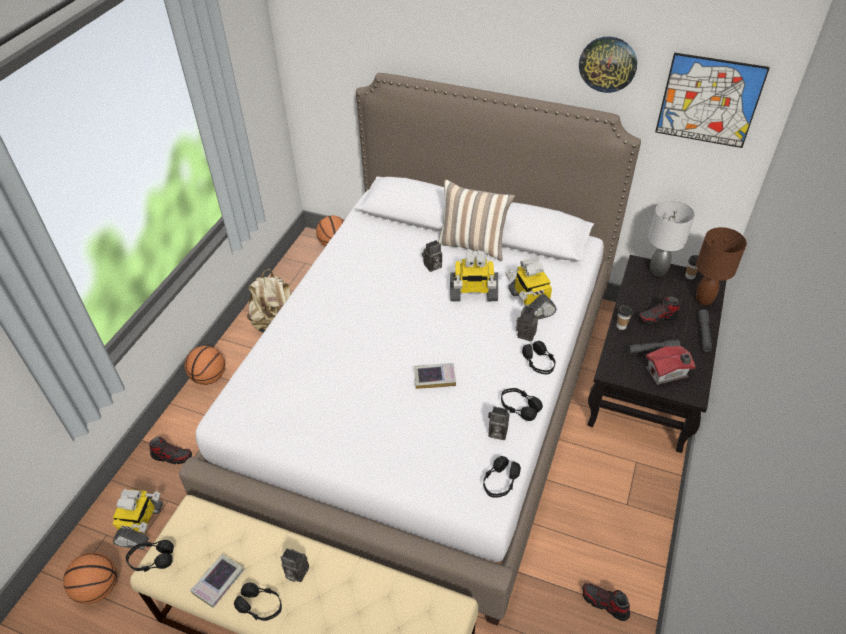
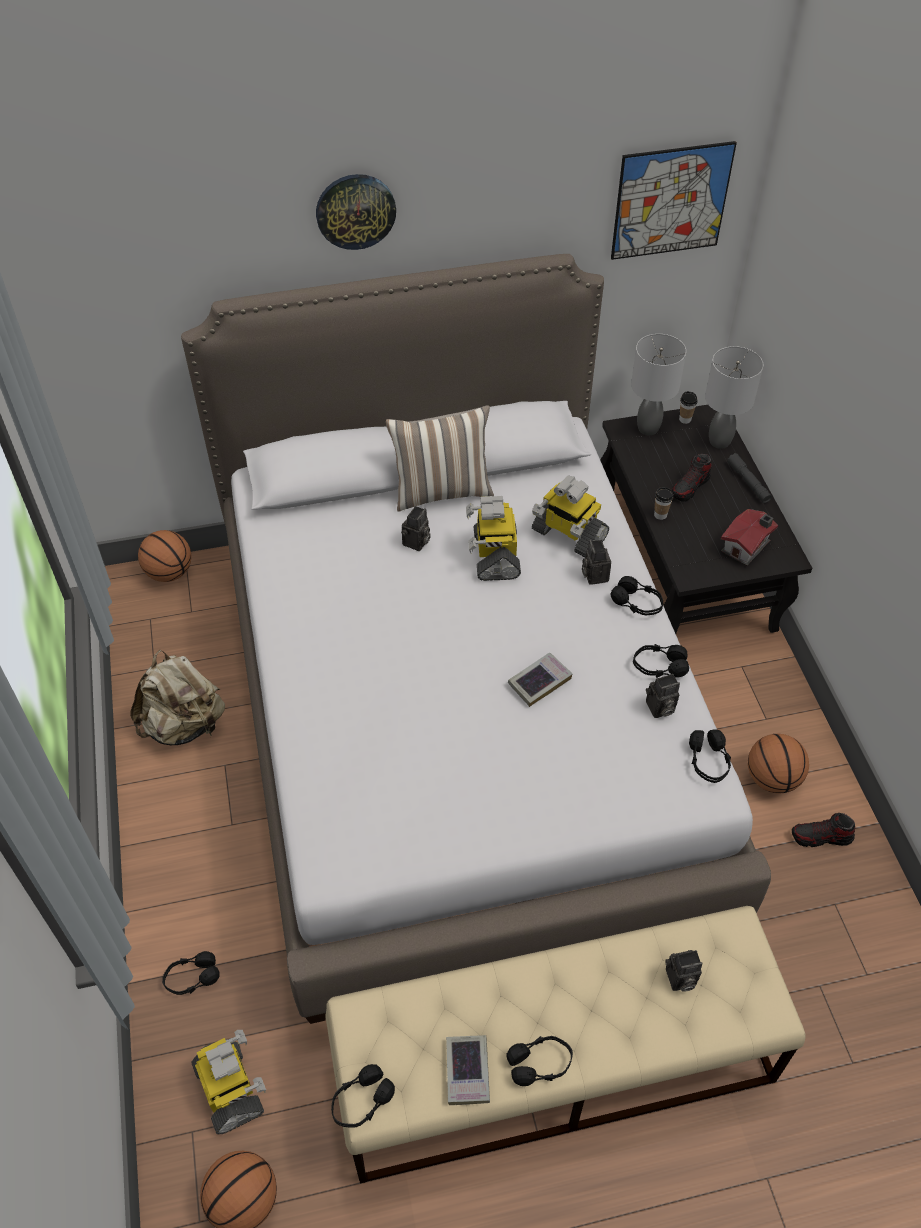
camera: 35 degrees left, 5 degrees up
(172, 456) = (192, 978): shoe -> black headphones
(209, 377) = (150, 846): basketball -> basketball (772, 778)
(295, 572) = (545, 1002): camera -> camera (679, 979)
(473, 293) = (494, 555): toy robot -> toy robot turned 120 degrees clockwise
(608, 64) = (541, 193): wall clock -> wall clock (355, 211)
(652, 350) = (712, 527): grey flashlight -> none
(704, 300) = (719, 442): brown table lamp -> grey table lamp

